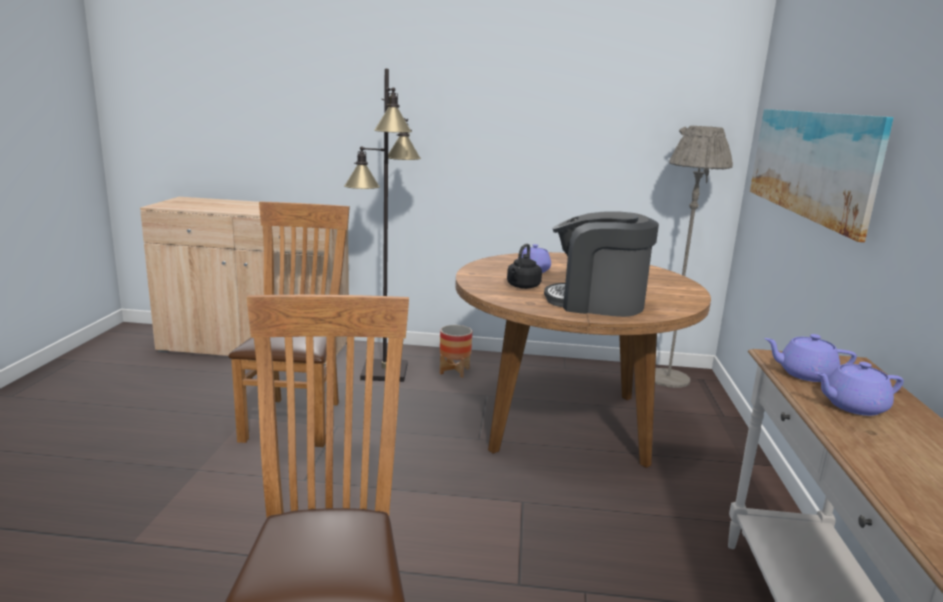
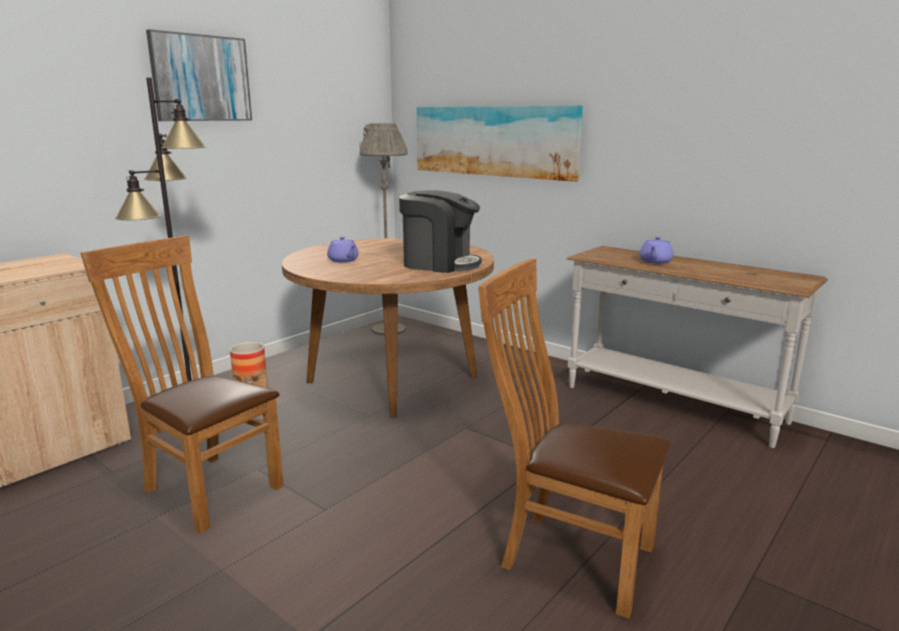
camera: 55 degrees left, 0 degrees up
(493, 70) = (201, 78): none -> picture
(522, 286) = (375, 270): black kettle -> none
(597, 303) = (439, 264): coffee machine -> coffee machine turned 120 degrees counterclockwise
(804, 374) = (612, 258): purple teapot -> none

